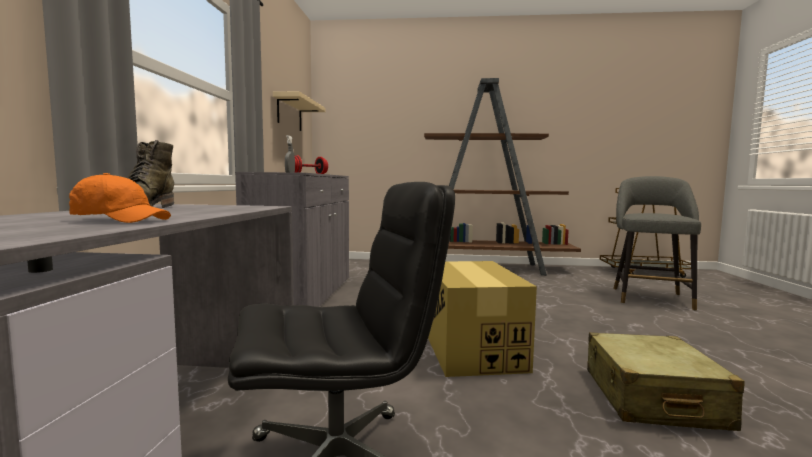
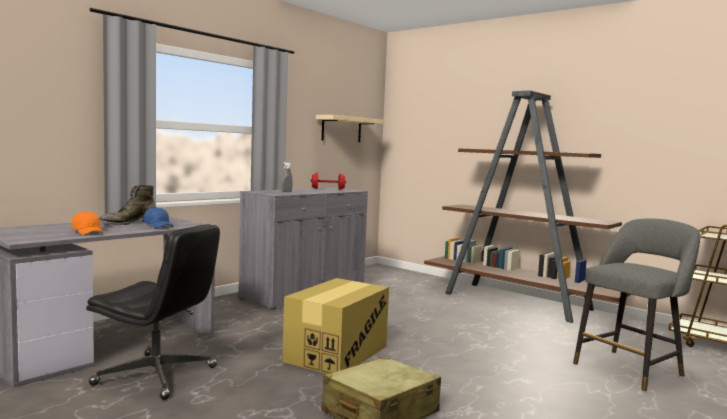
camera: 35 degrees right, 0 degrees up
(215, 209) = (158, 226): none -> blue cap

